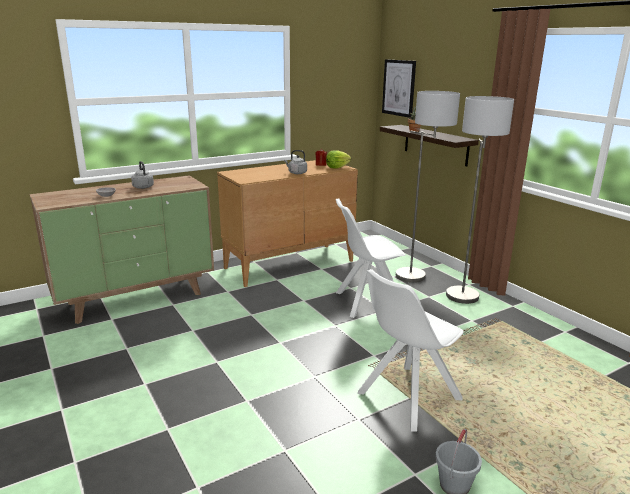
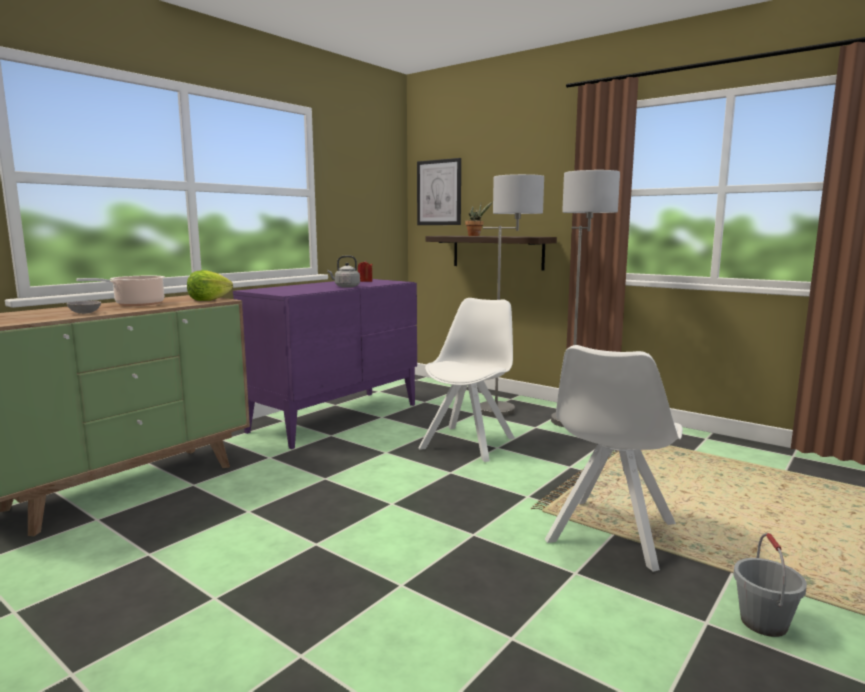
camera: 20 degrees left, 10 degrees down
(143, 187) = (136, 304): grey kettle -> cooking pot
(290, 264) = (336, 417): brown cabinet -> purple cabinet
(337, 167) = (389, 282): lettuce -> lettuce (209, 300)
(367, 302) = (469, 442): white chair -> white chair turned 150 degrees clockwise

